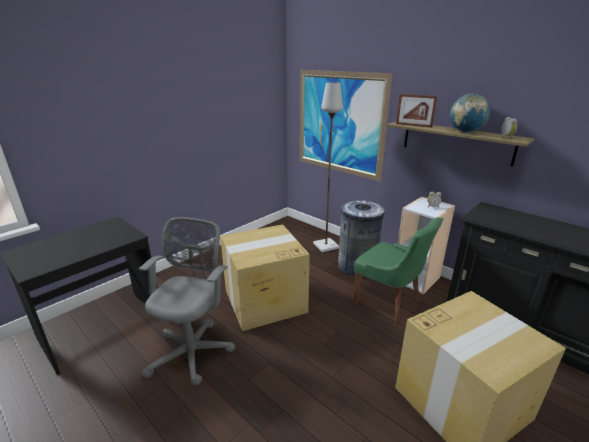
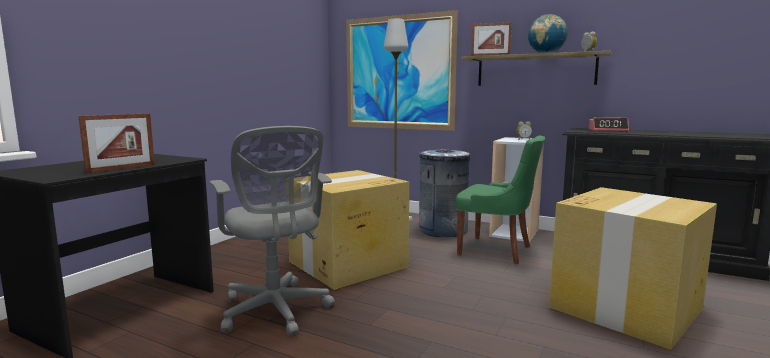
camera: 15 degrees left, 15 degrees down
(80, 255) = (121, 168): none -> picture frame
(193, 350) = (276, 312): grey office chair -> grey office chair turned 150 degrees clockwise
(510, 217) = (608, 130): none -> alarm clock

